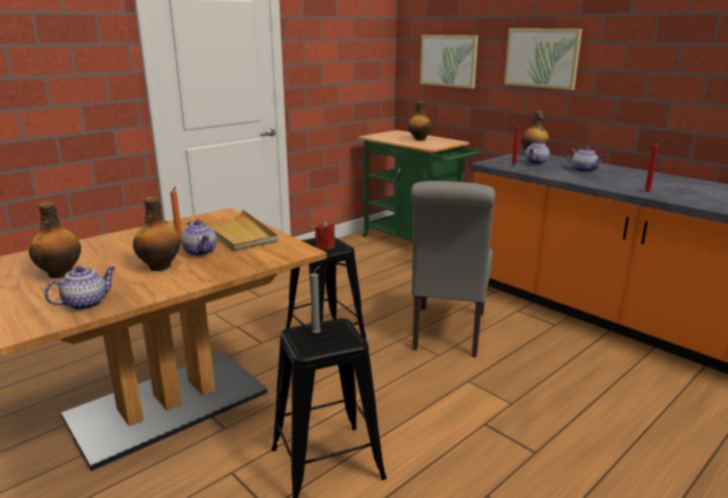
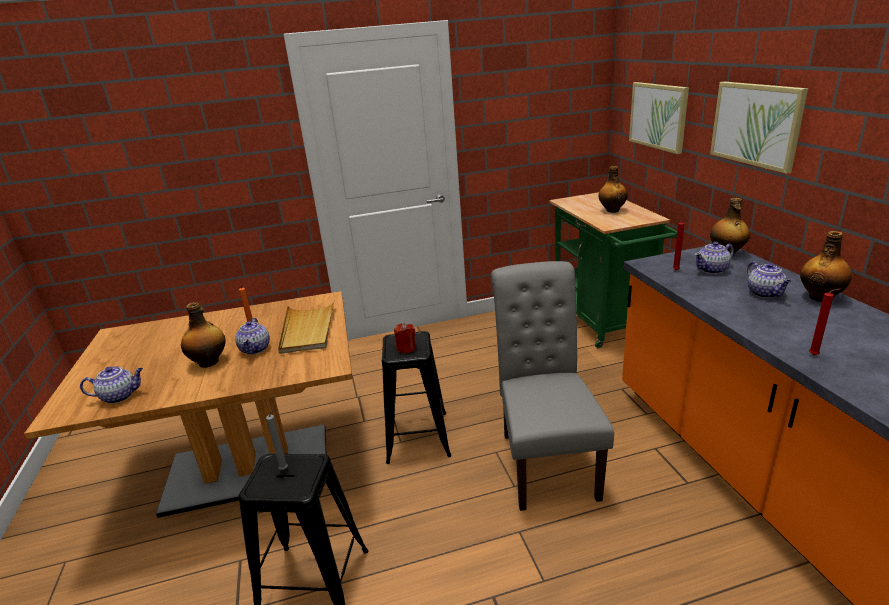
camera: 30 degrees right, 5 degrees up
(61, 273) = (143, 354): bottle -> bottle (820, 297)
(447, 334) = (545, 460): grey chair -> grey chair turned 135 degrees clockwise

